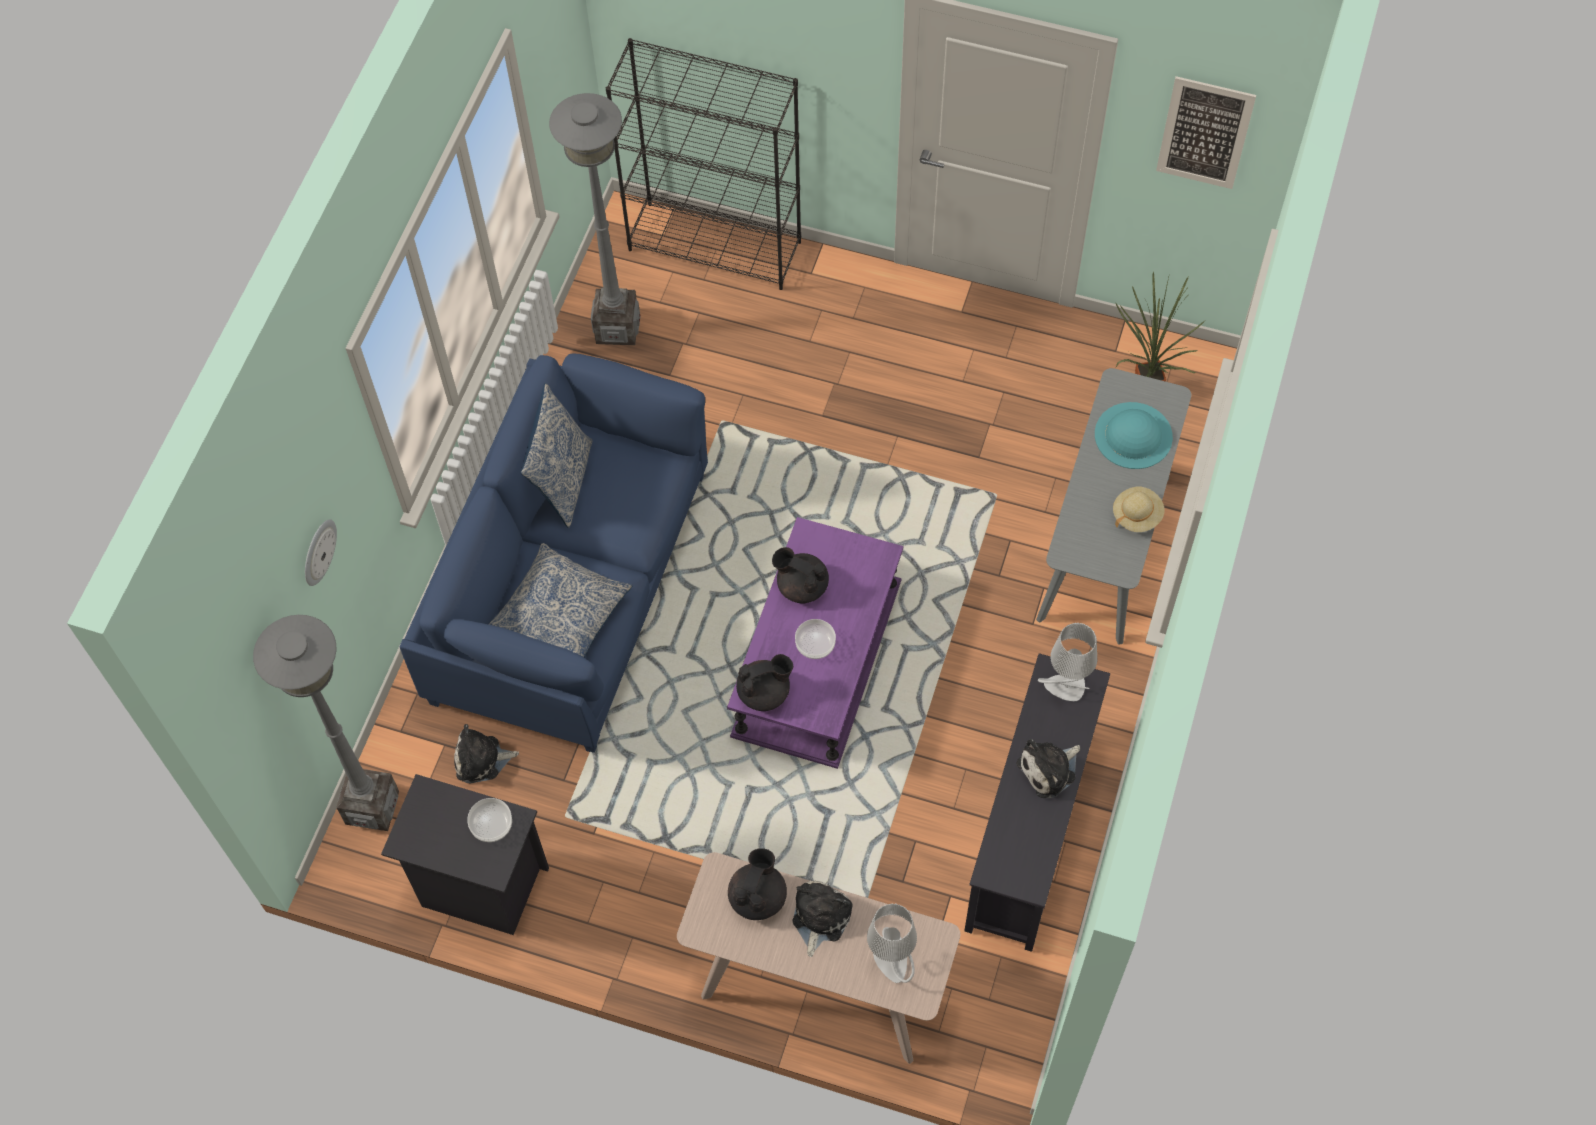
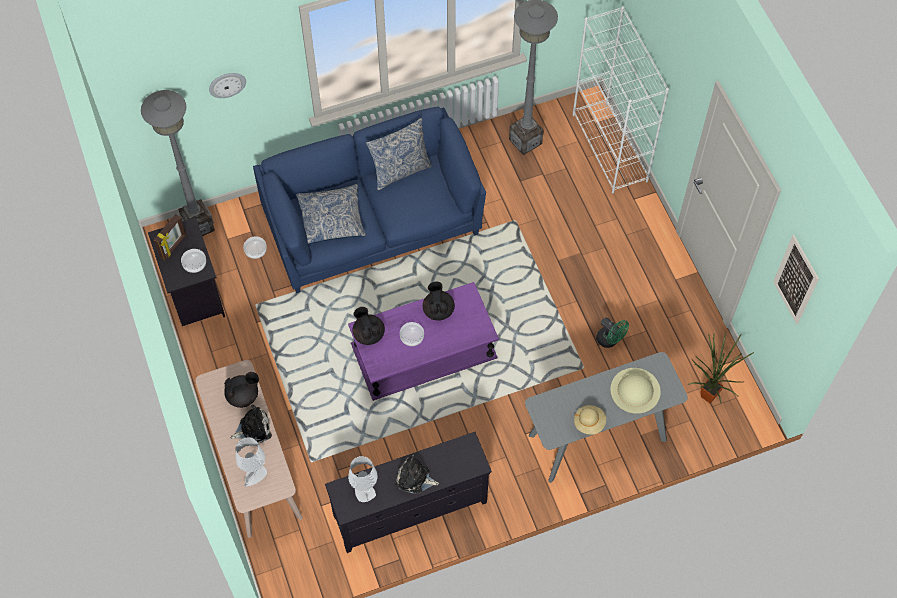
camera: 50 degrees right, 0 degrees up
(437, 834) = (173, 246): none -> picture frame
(481, 760) = (256, 251): plush toy -> bowl
(716, 245) = (610, 148): black bookcase -> white bookcase
(764, 692) = (368, 333): black teapot -> black teapot turned 150 degrees counterclockwise
(984, 439) = (610, 340): none -> green fan
(1065, 687) = (465, 456): grey table lamp -> grey table lamp (363, 491)
(1133, 435) = (635, 390): turquoise hat -> beige hat

